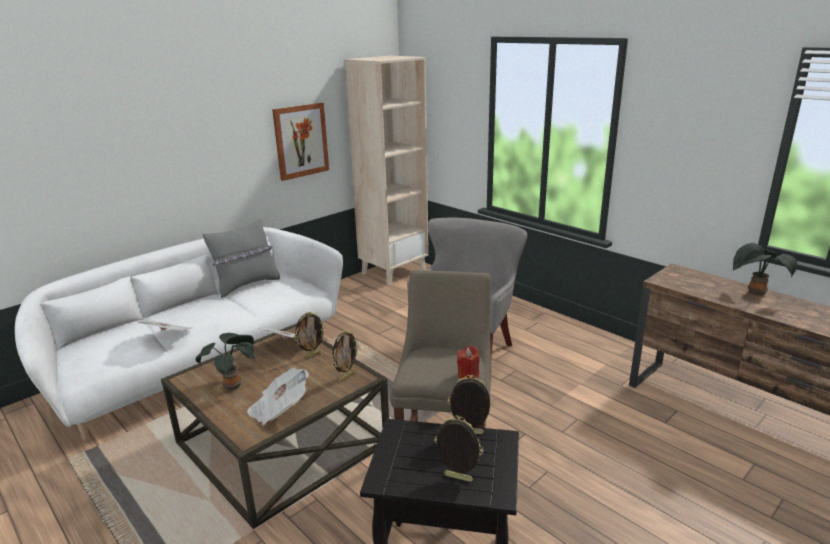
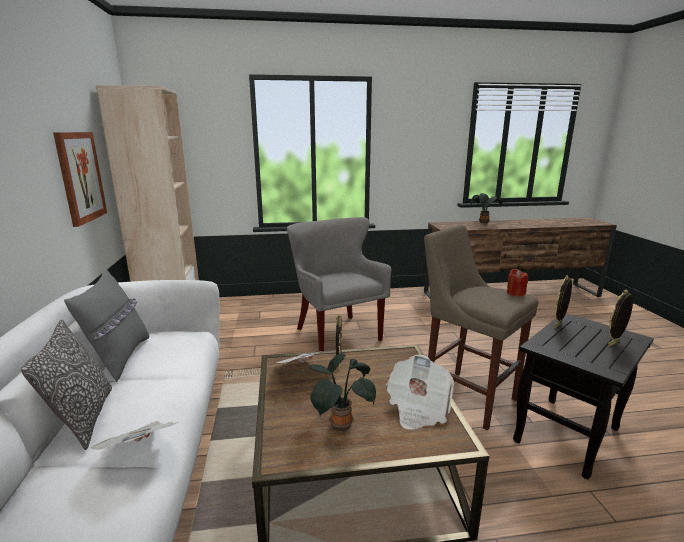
camera: 55 degrees left, 5 degrees down
(181, 309) = (84, 419): none -> pillow
(346, 377) = (397, 359): picture frame -> none

